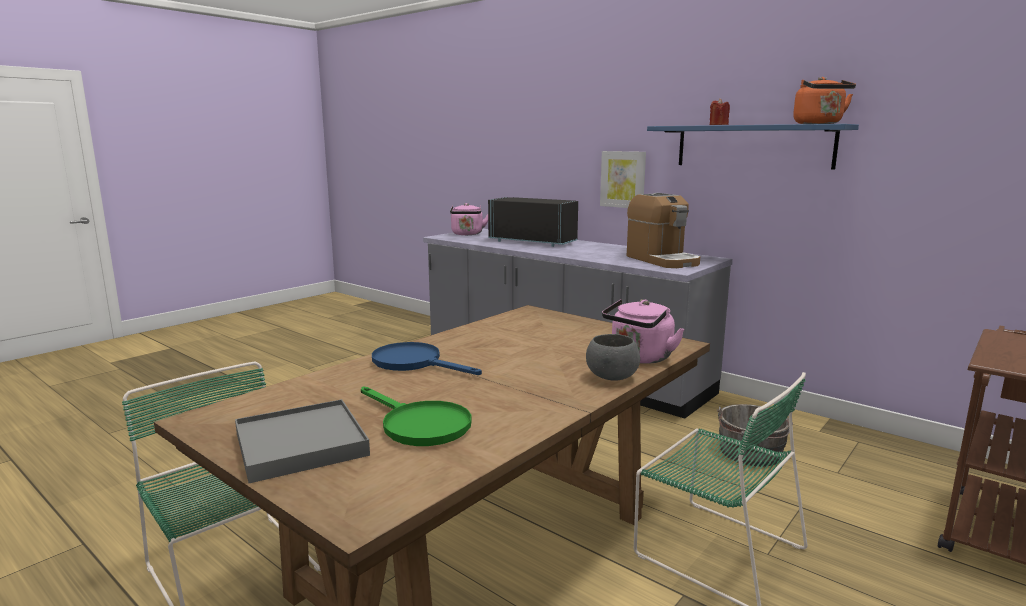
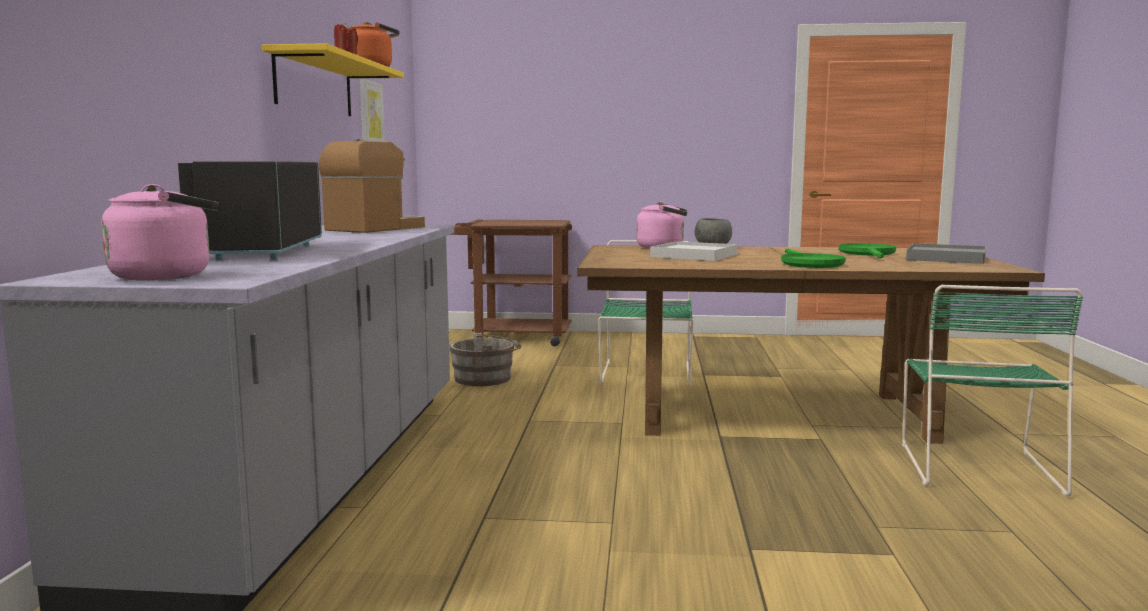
camera: 125 degrees left, 5 degrees down
(414, 363) = (808, 263): blue frying pan -> green frying pan
(543, 347) = (694, 256): none -> white tray
(623, 179) = (229, 124): picture -> picture (370, 114)
(753, 146) = (315, 85): blue shelf -> yellow shelf

